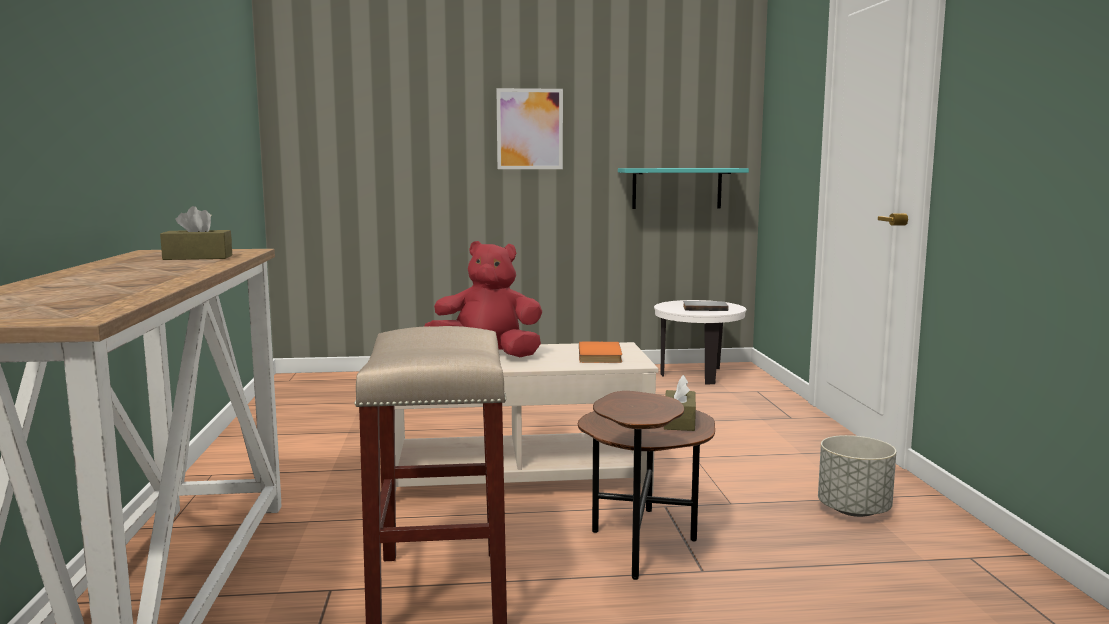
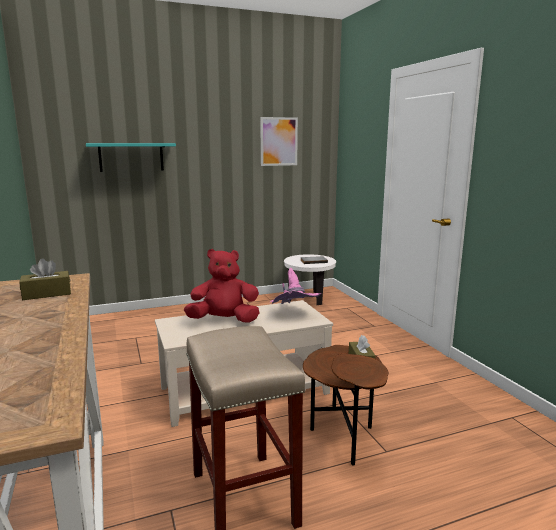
camera: 15 degrees left, 5 degrees up
(529, 129) = (205, 157): picture -> picture (279, 141)
(602, 355) = (293, 314): orange book -> pink hat
(677, 188) = (292, 190): turquoise shelf -> turquoise shelf (131, 157)
(854, 510) = (440, 391): grey planter -> none

